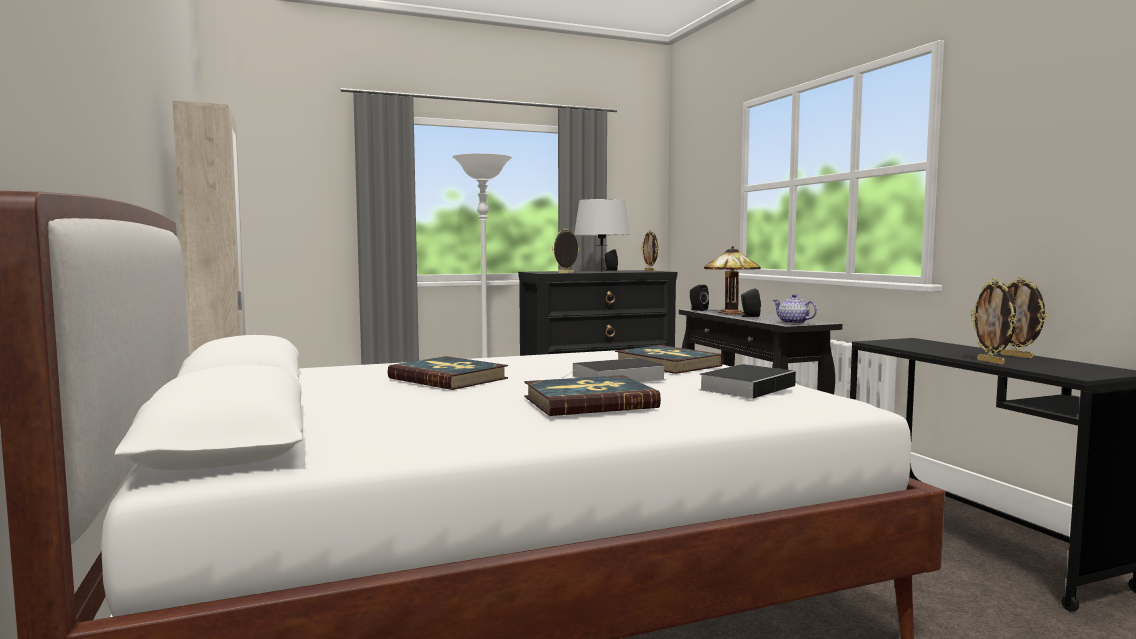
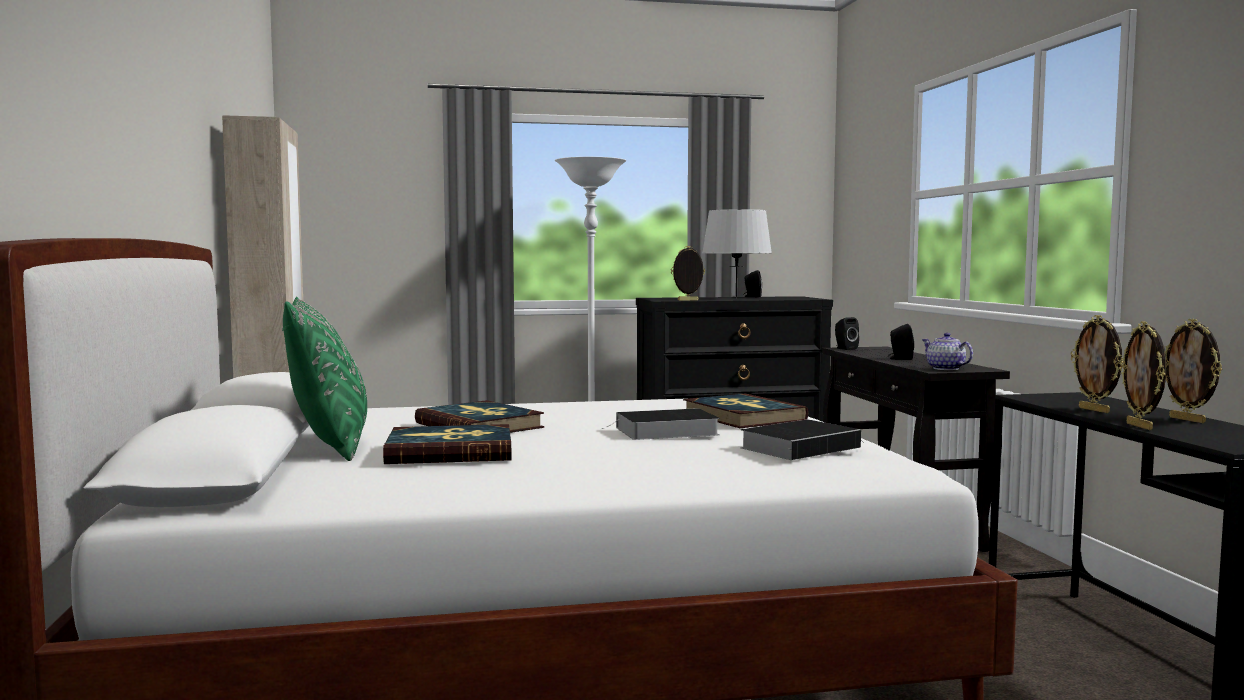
camera: 10 degrees right, 0 degrees up
(322, 402) = (329, 446): none -> green pillow
(589, 402) = (603, 457): book -> book (450, 451)
(650, 271) = (800, 298): picture frame -> picture frame (1095, 410)
(730, 313) = (881, 354): table lamp -> none

